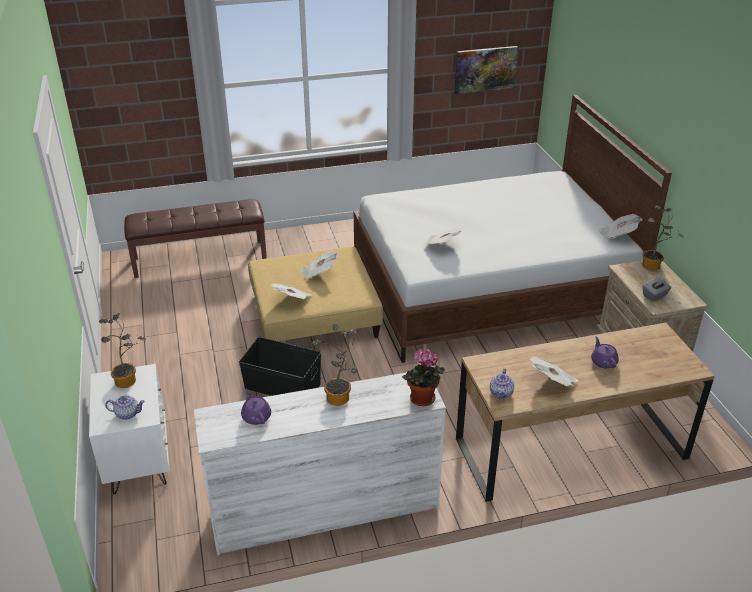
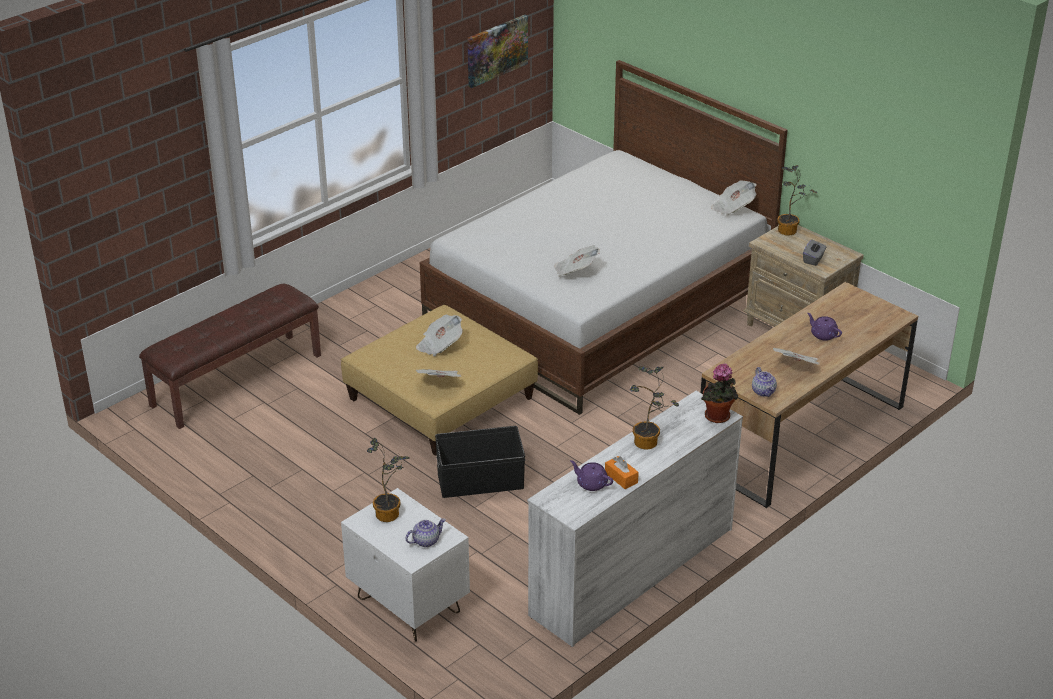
camera: 30 degrees left, 0 degrees up
(285, 421) = (621, 478): none -> orange tissue box

